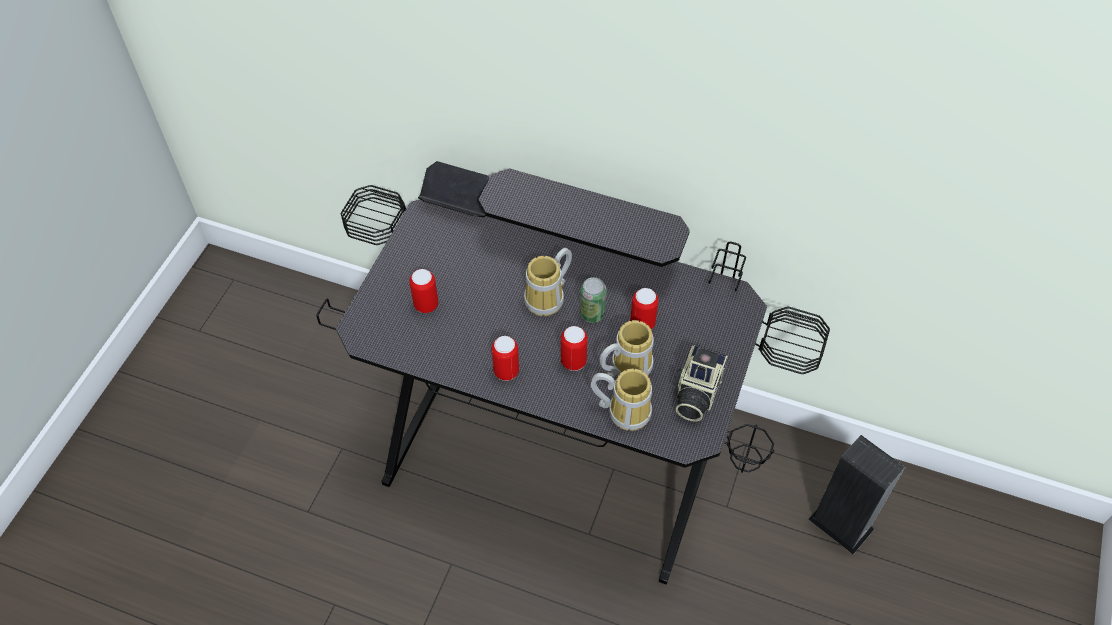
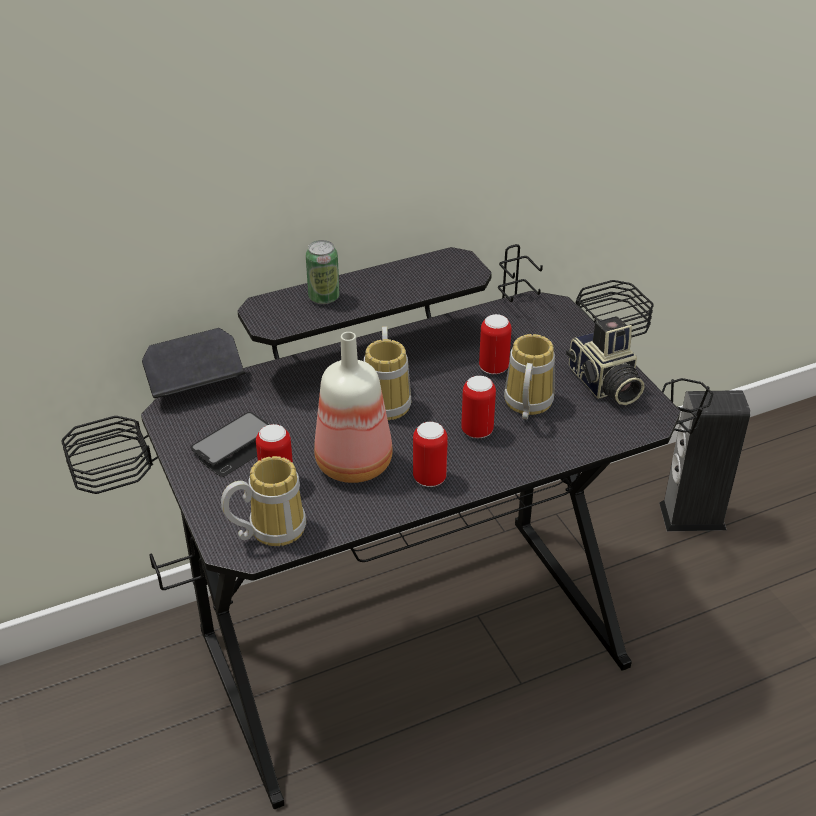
camera: 45 degrees left, 15 degrees down
(432, 264) = (236, 446): none -> phone
(479, 328) = (356, 464): none -> bottle
(592, 314) = (442, 387): can -> can (324, 297)
(623, 410) = (568, 434): mug -> mug (269, 529)

